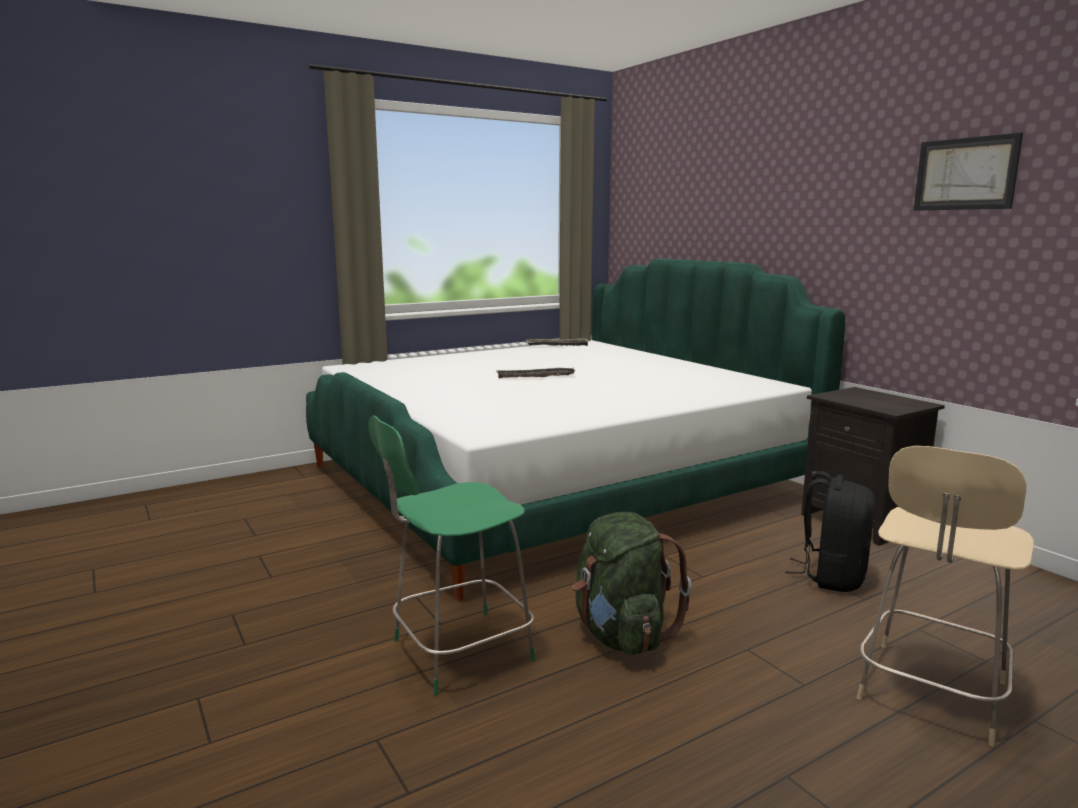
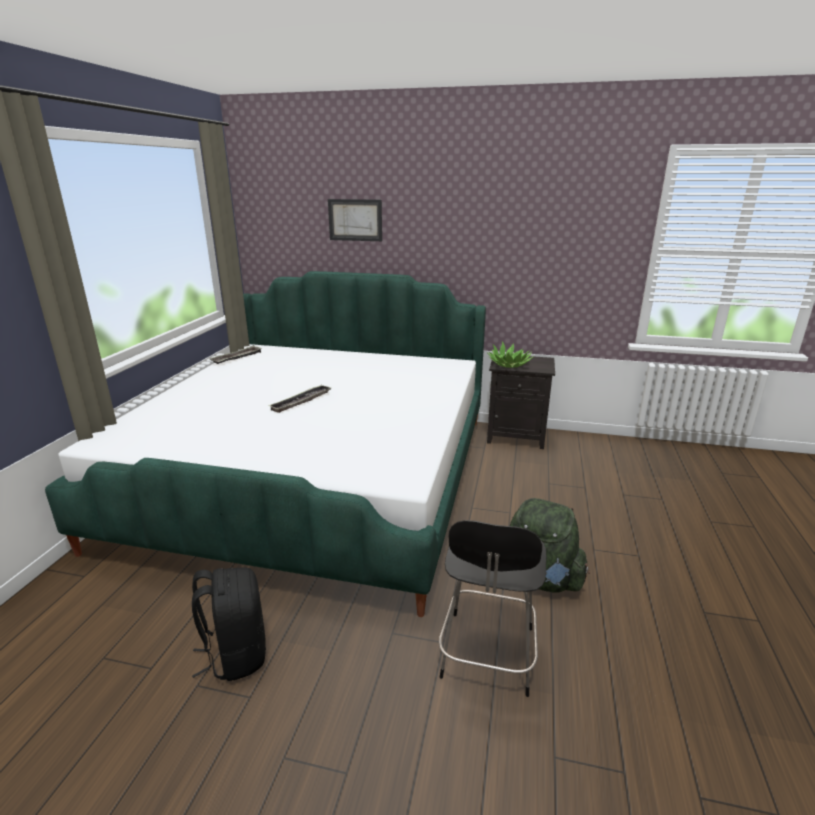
camera: 45 degrees left, 10 degrees up
(457, 651) = (487, 655): green chair -> black chair
(831, 577) = (556, 480): black backpack -> black backpack (236, 654)
(848, 397) = (509, 364): none -> potted plant
(930, 694) = (674, 529): beige chair -> none
(965, 174) = (562, 218): picture -> picture (355, 220)

